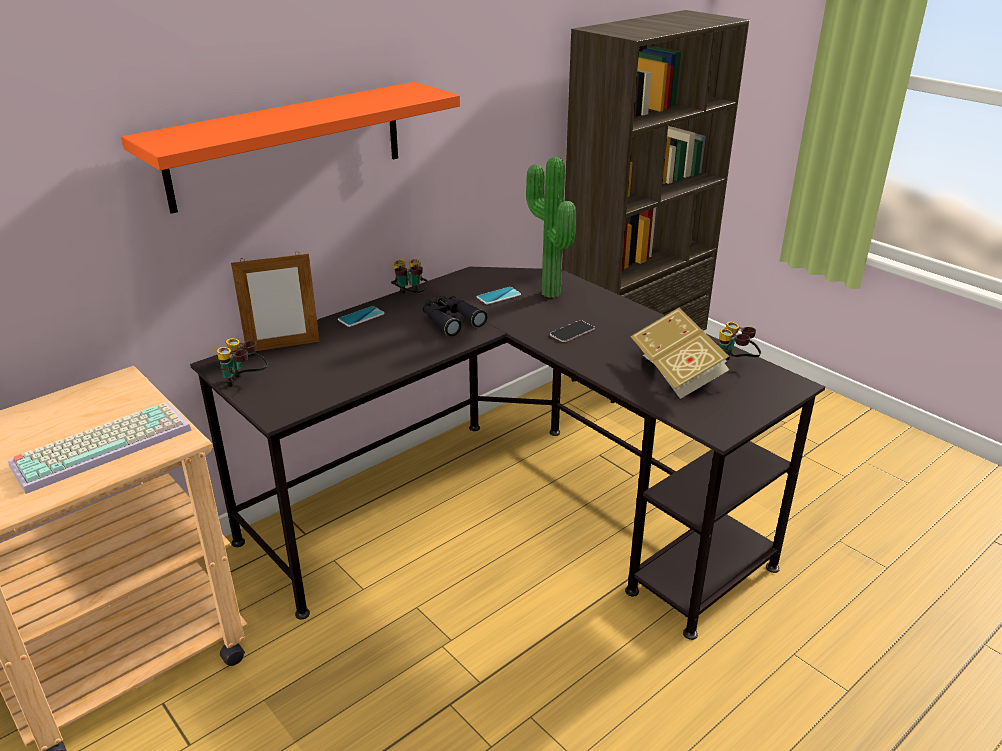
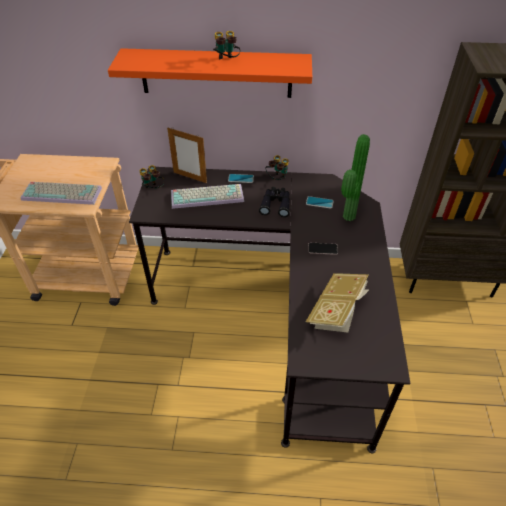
camera: 45 degrees right, 15 degrees up
(345, 352) = (208, 196): none -> keyboard
(734, 366) = (376, 330): binoculars -> binoculars (226, 61)

